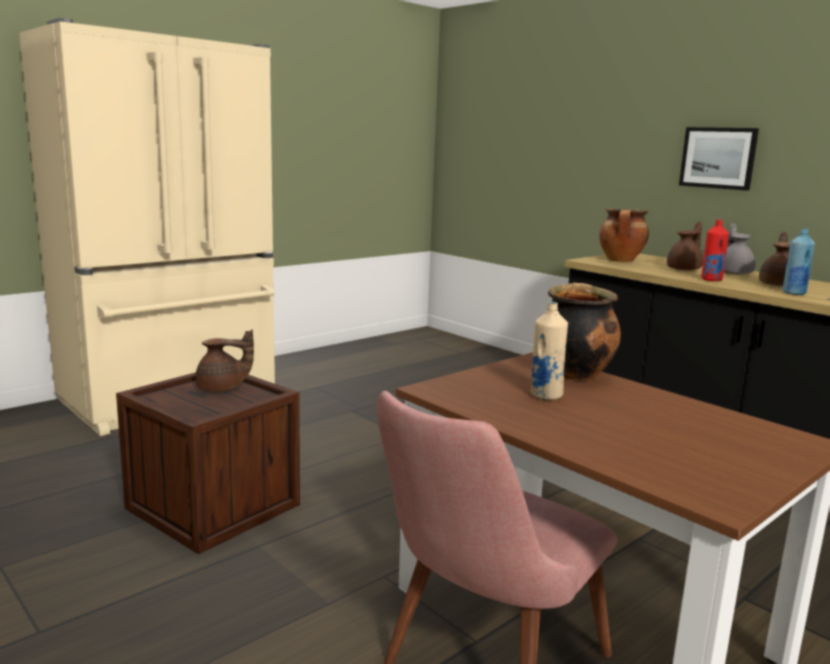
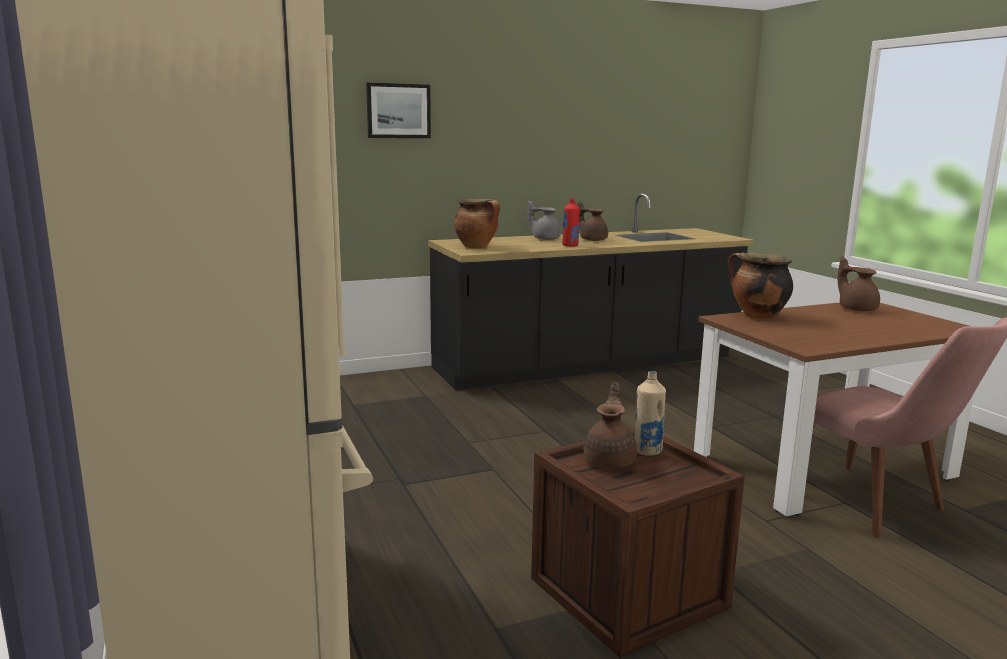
camera: 70 degrees left, 0 degrees up
(545, 395) = (810, 328): beige bottle -> beige bottle (647, 451)
(685, 269) = (524, 243): brown teapot -> brown teapot (856, 309)
(718, 158) = (496, 148): picture -> picture (398, 111)
(793, 293) = (622, 242): blue bottle -> none

